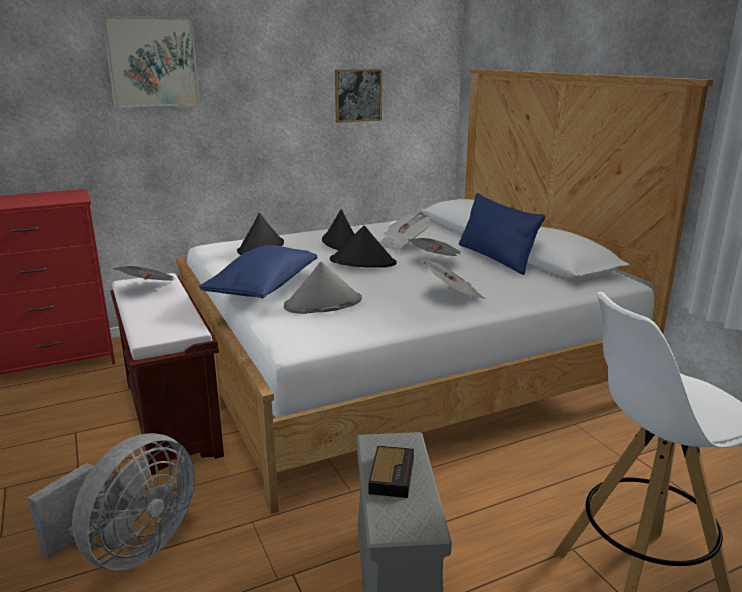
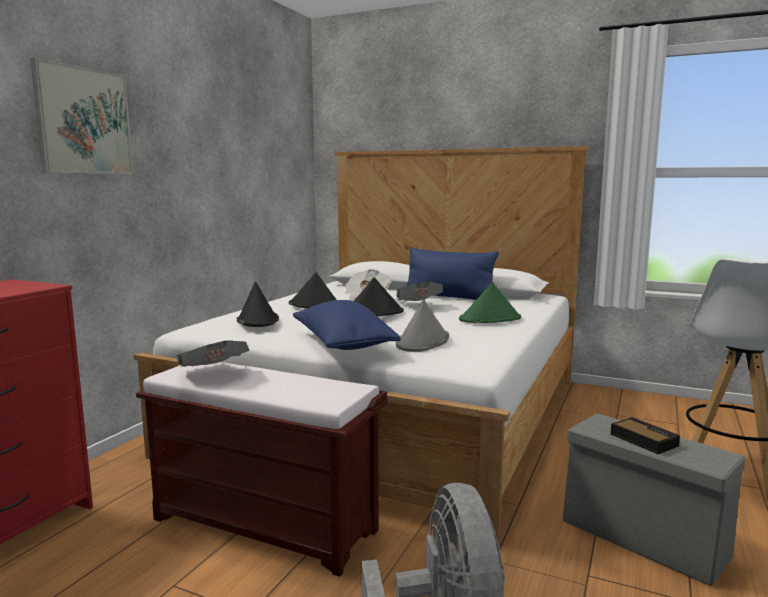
camera: 40 degrees left, 10 degrees down
(358, 95) = (254, 172): picture -> none
(452, 296) = (490, 319): newspaper -> green hat

